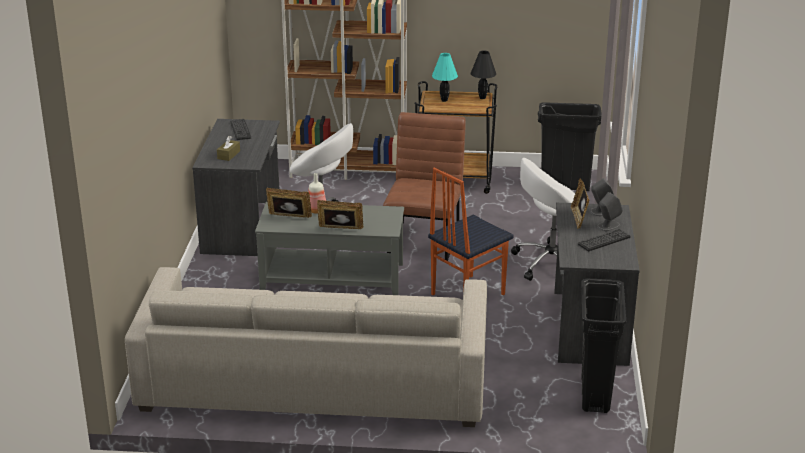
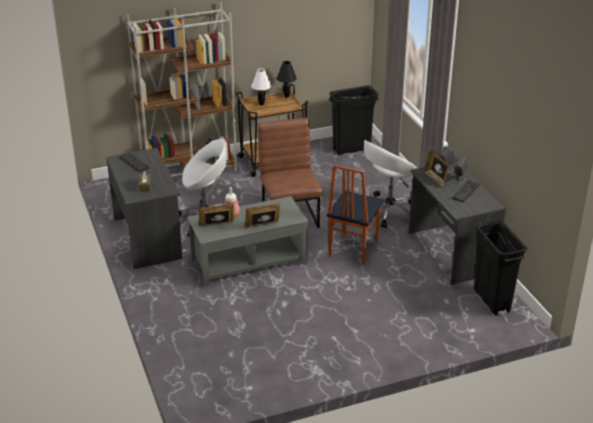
camera: 25 degrees left, 5 degrees up
(314, 380) = (303, 347): beige sofa -> none
(444, 100) = (261, 104): turquoise table lamp -> white table lamp

